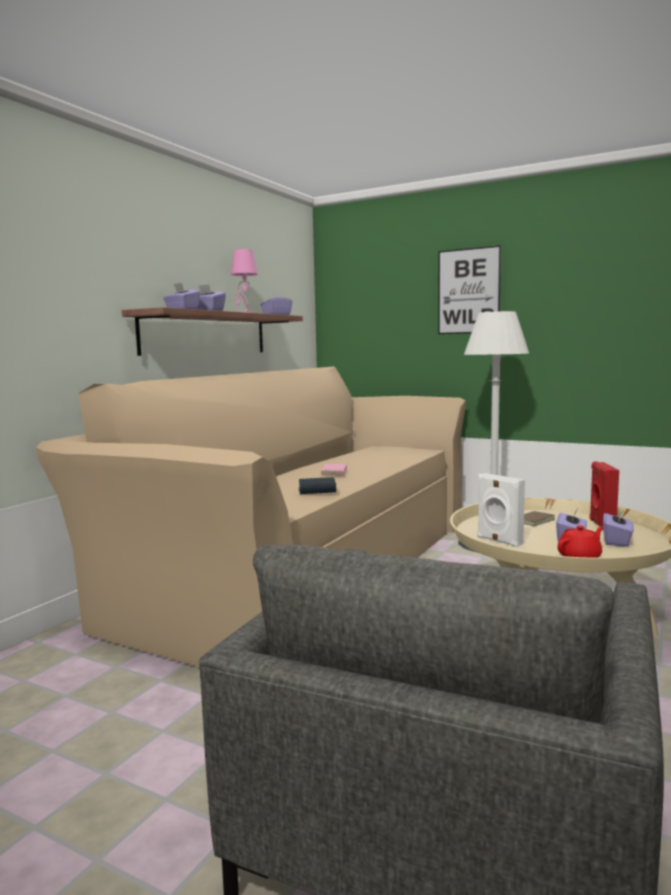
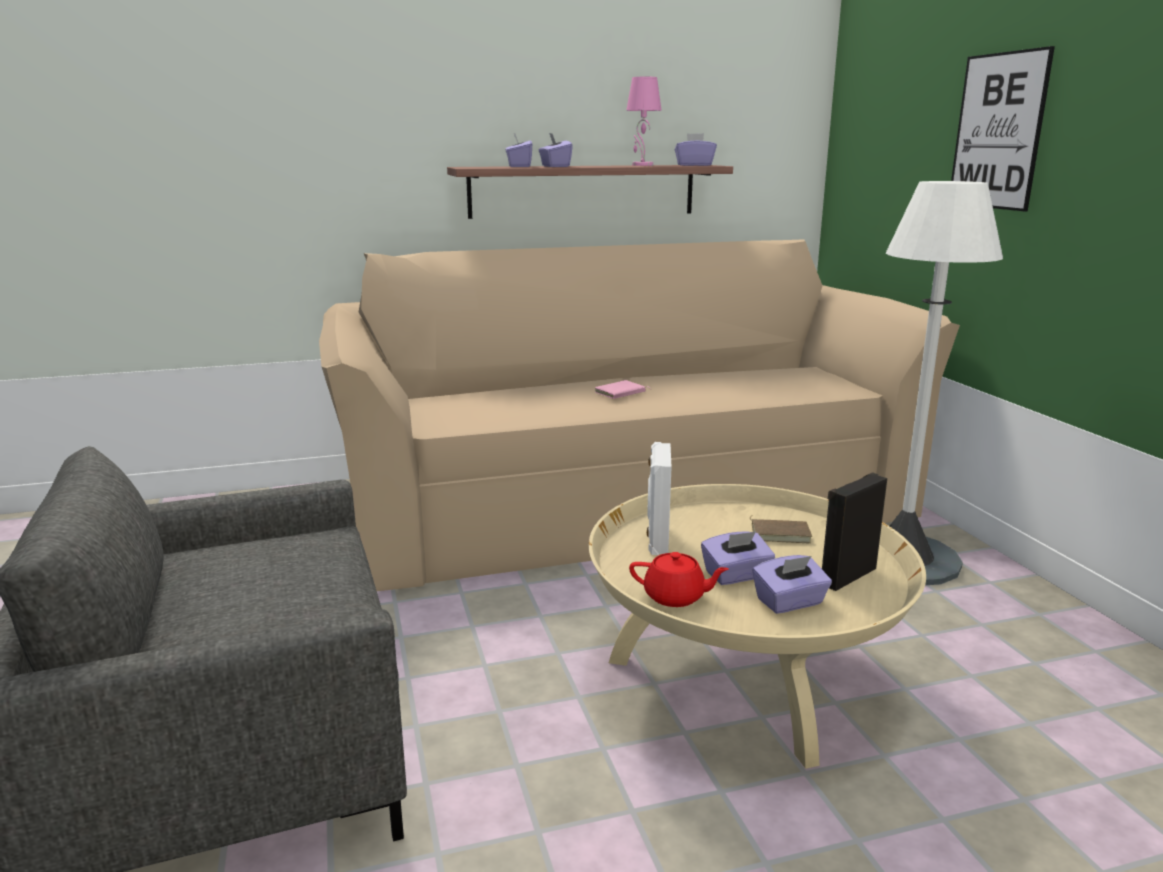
camera: 45 degrees right, 10 degrees up
(317, 490) = (537, 411): book -> none
(601, 525) = (846, 576): red speaker -> black speaker

